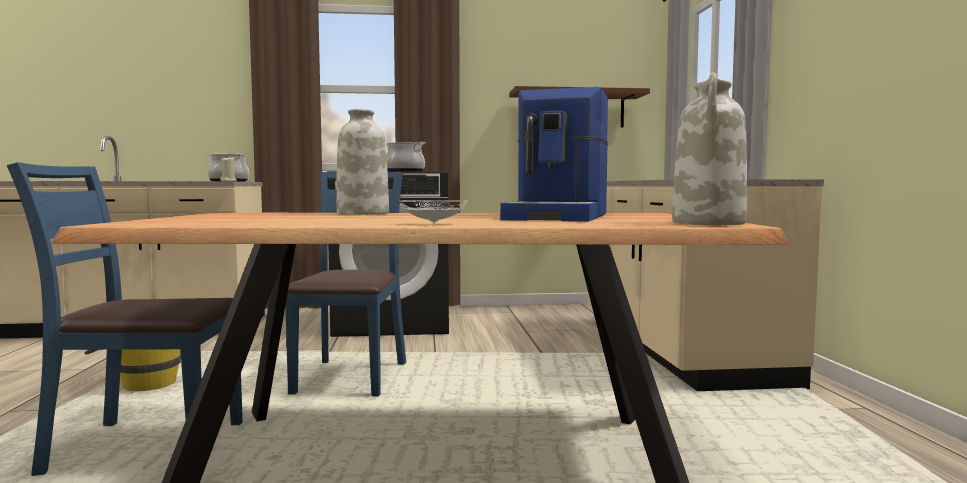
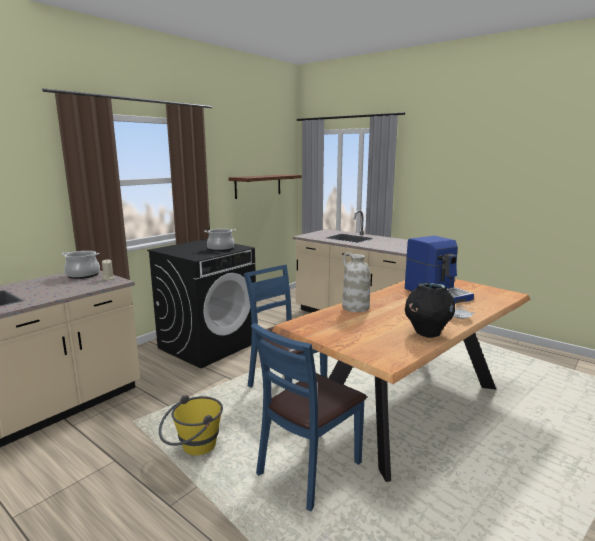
camera: 45 degrees left, 10 degrees up
(301, 223) = (427, 333): none -> black vase
(709, 223) = (502, 293): white vase -> none

